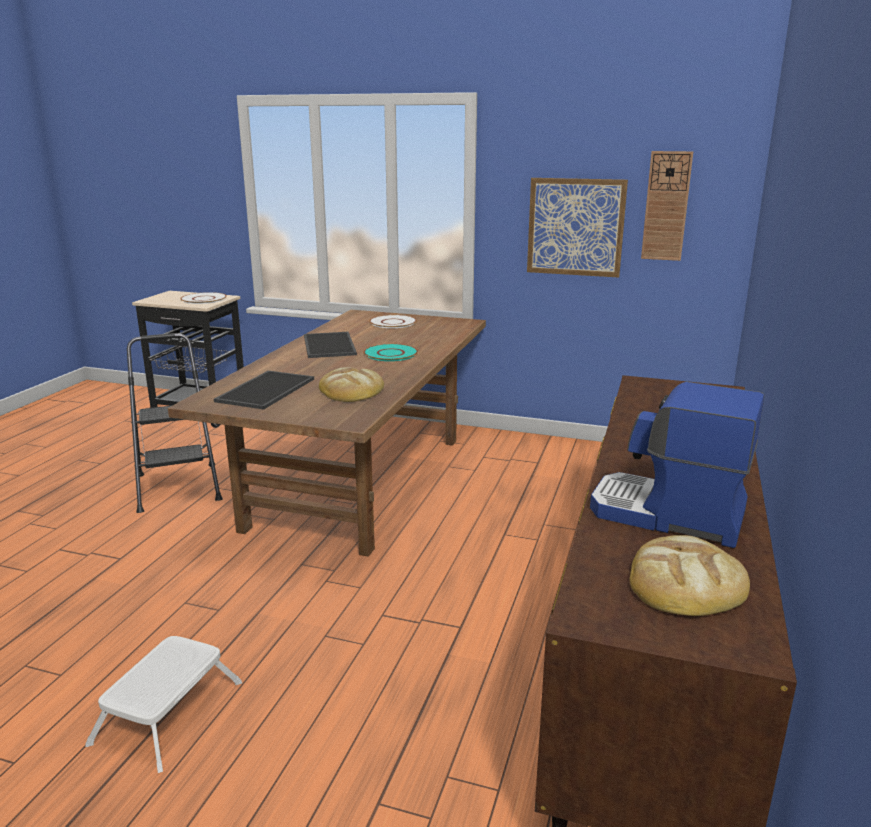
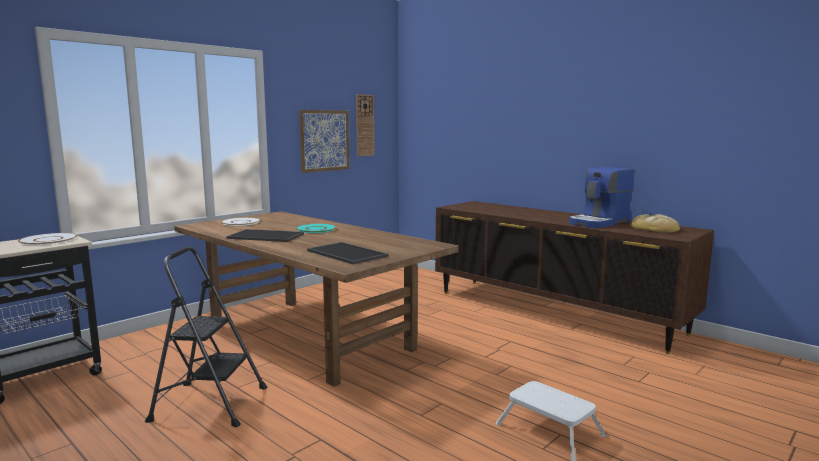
camera: 65 degrees left, 10 degrees down
(351, 390) = (378, 240): bread -> none

